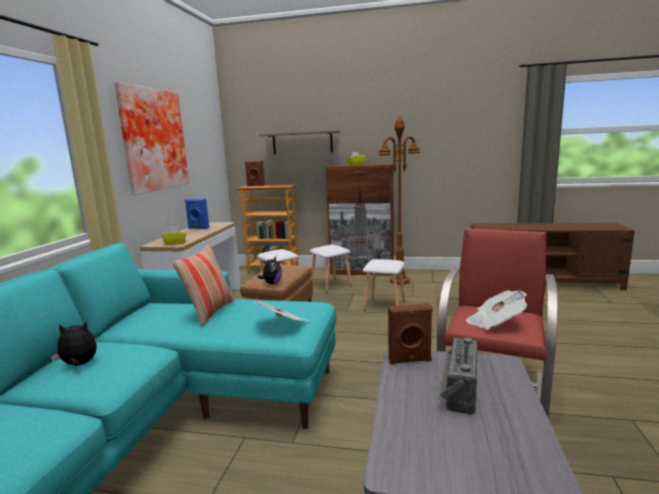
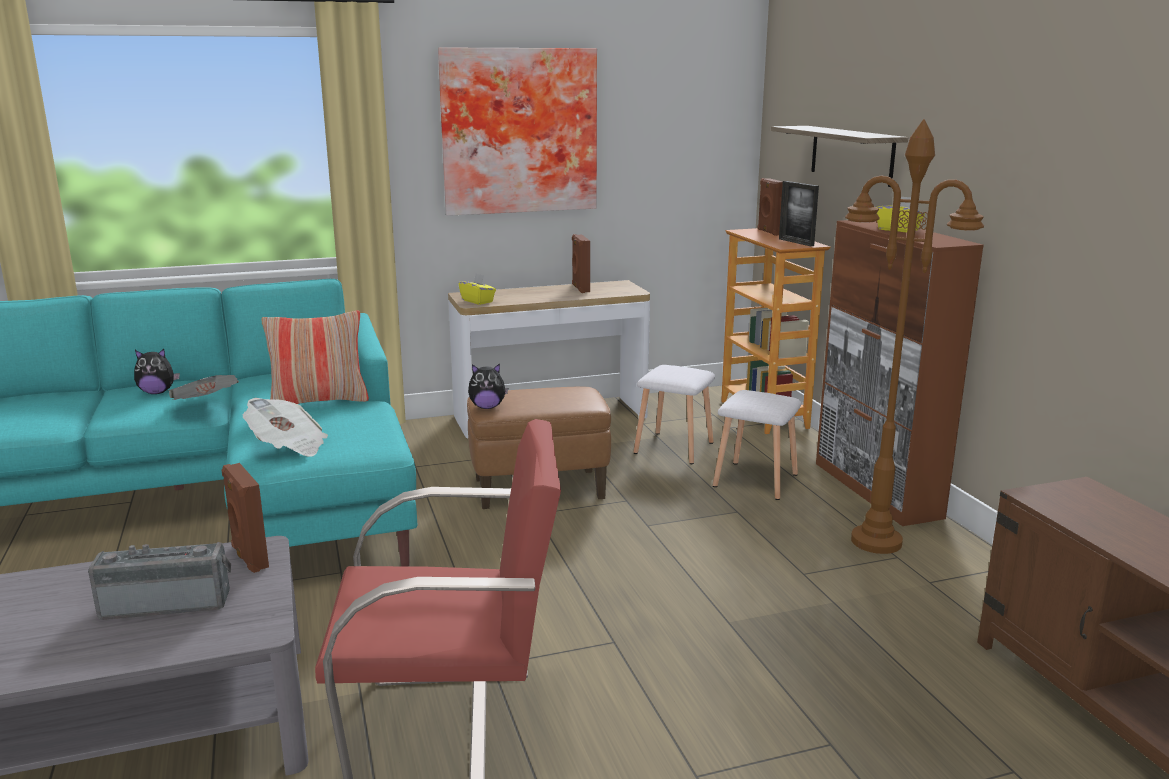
camera: 60 degrees right, 5 degrees up
(79, 365) = (157, 392): plush toy -> plush toy turned 120 degrees clockwise
(198, 228) = (580, 288): blue speaker -> brown speaker
(281, 185) = (796, 242): none -> picture frame
(384, 306) = (710, 555): white stool -> none
(495, 323) = (399, 600): newspaper -> newspaper (206, 405)

